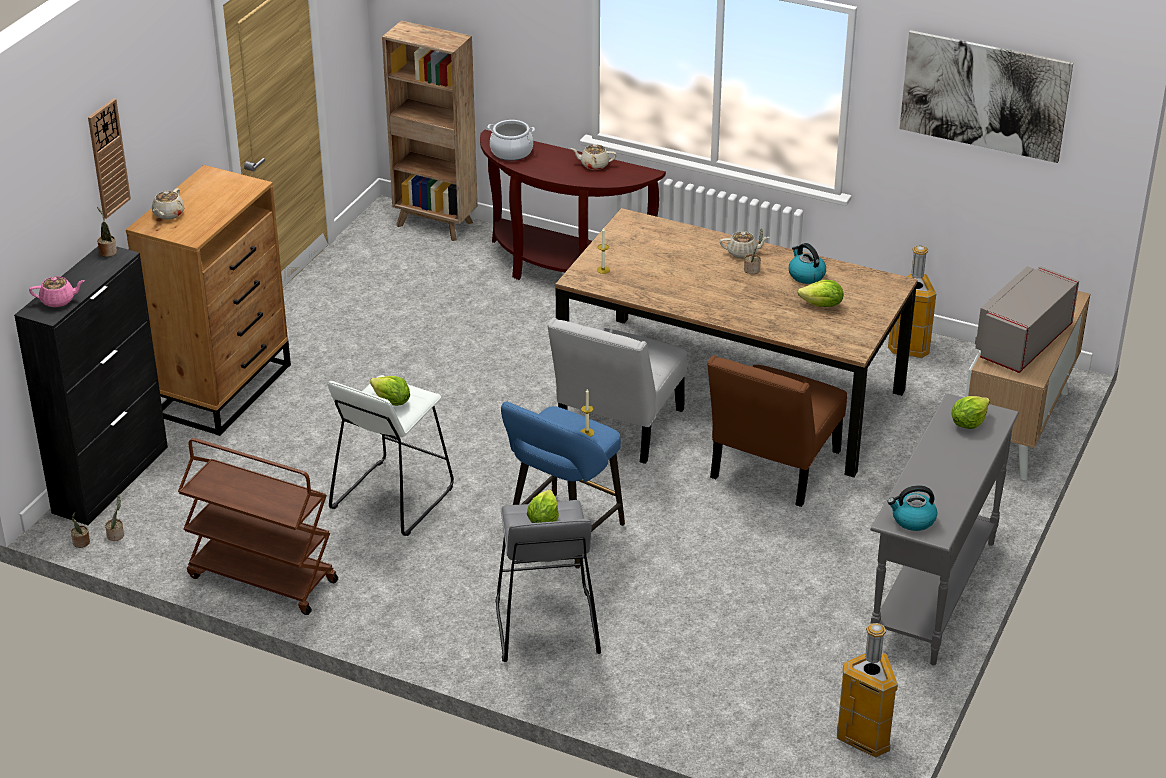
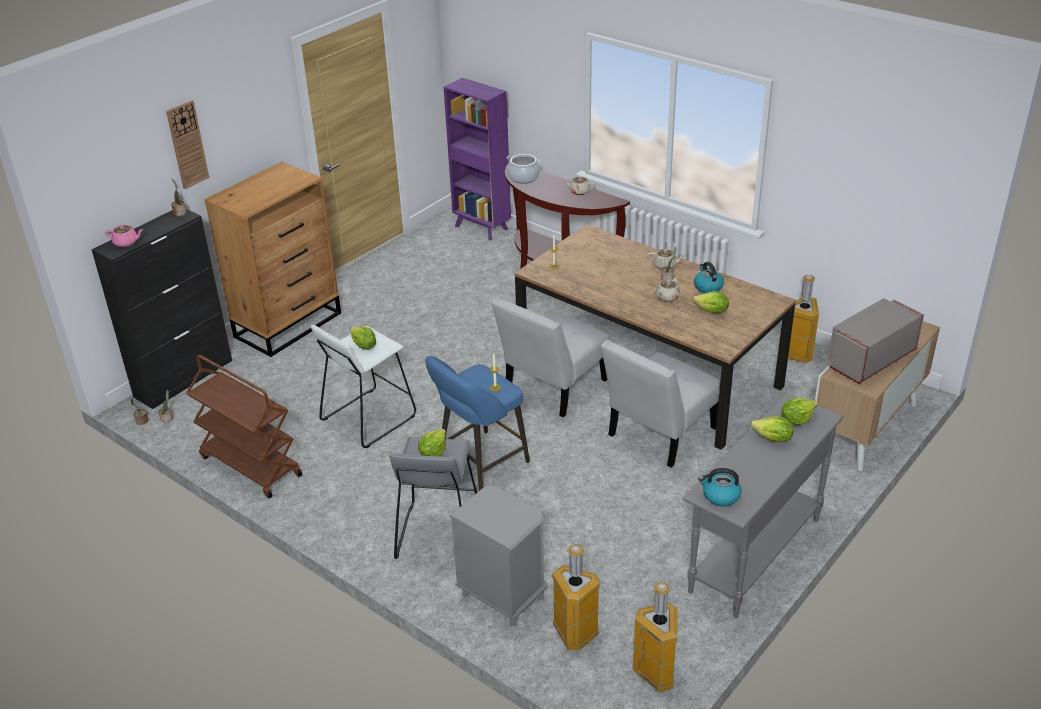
camera: 15 degrees right, 0 degrees up
(168, 214) = (238, 192): beige teapot -> beige teapot (667, 297)
(436, 224) = (482, 228): brown bookcase -> purple bookcase
(653, 684) = (502, 596): none -> grey nightstand
(755, 711) = (574, 633): none -> trash can
(771, 469) = (658, 434): brown chair -> white chair
(949, 448) = (773, 439): none -> lettuce
(984, 95) = (868, 158): picture -> none

